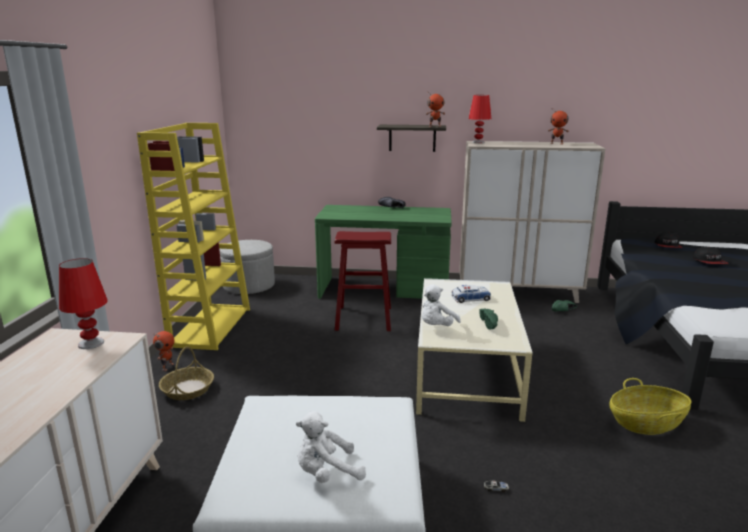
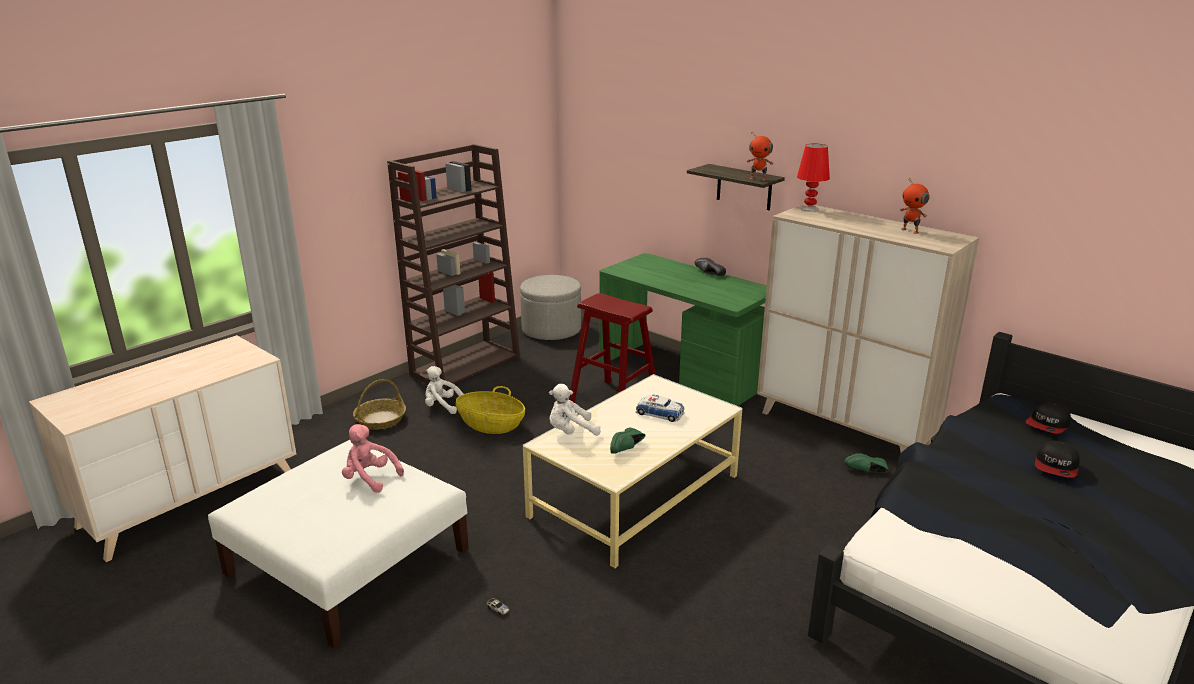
camera: 35 degrees right, 5 degrees up
(91, 343) = (239, 356): red table lamp -> none
(167, 367) = (389, 393): toy robot -> none
(210, 326) = (466, 365): yellow bookcase -> brown bookcase
(325, 418) = (370, 478): none -> pink plush toy
(327, 473) = (312, 518): white plush toy -> white plush toy (442, 406)
(646, 423) = (741, 629): basket -> basket (491, 425)

